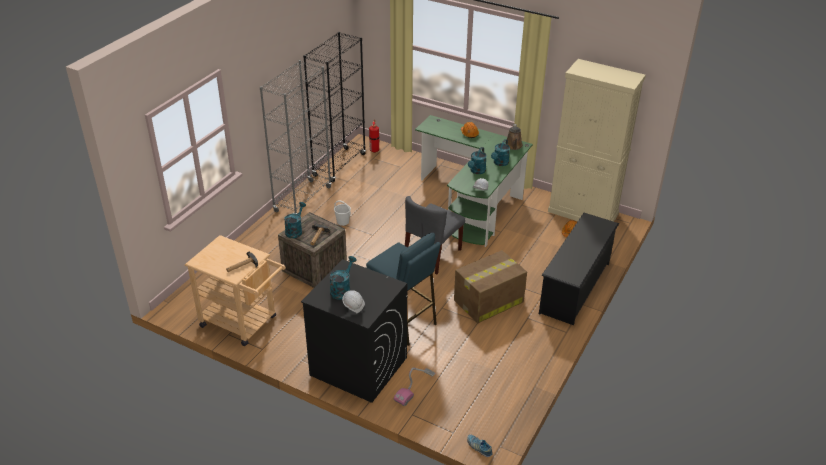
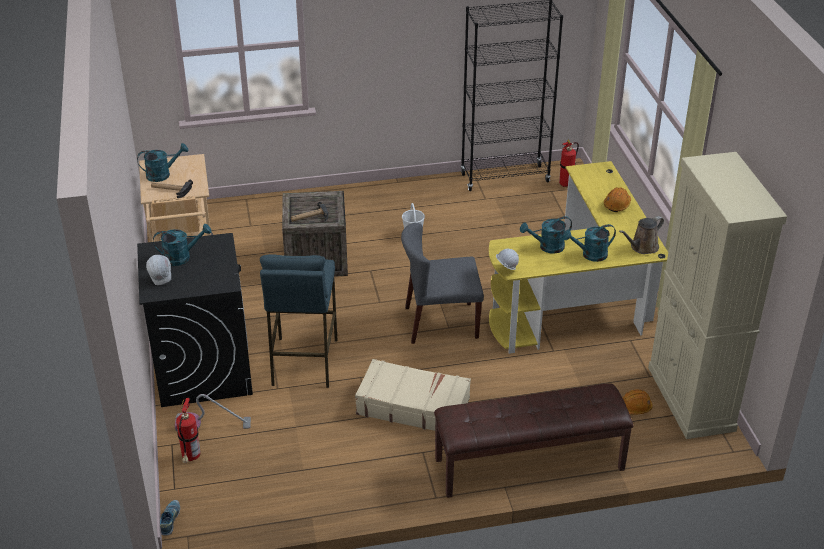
camera: 50 degrees right, 0 degrees up
(295, 230) = (302, 199): turquoise watering can -> turquoise watering can (163, 174)
(302, 199) = (413, 190): grey bookcase -> none
(434, 412) = (190, 458): none -> fire extinguisher
(474, 202) = (580, 302): green desk -> yellow desk
(488, 301) = (413, 406): cardboard box -> beige suitcase
(575, 287) = (529, 465): black shoe rack -> brown bench

